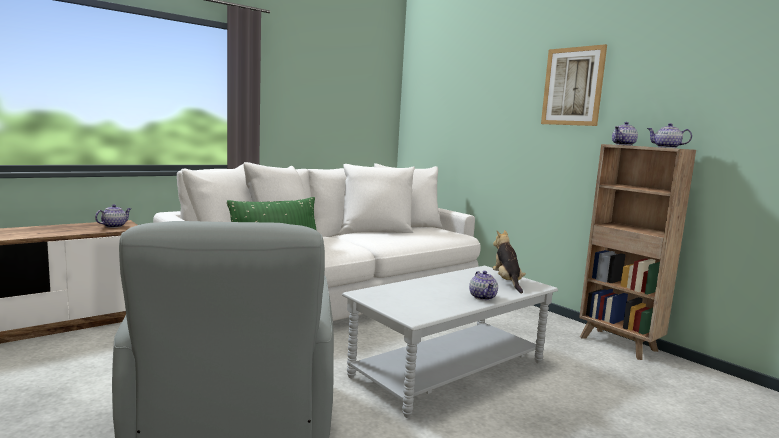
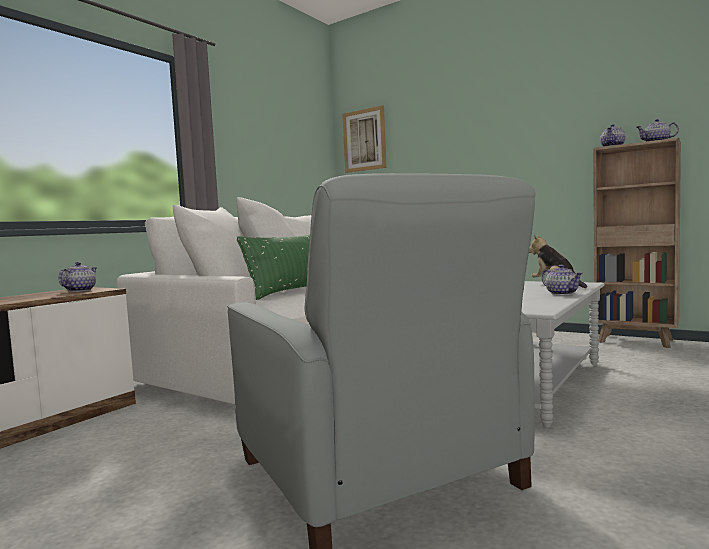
camera: 15 degrees left, 5 degrees down
(572, 86) = (538, 105): picture -> picture (364, 140)

